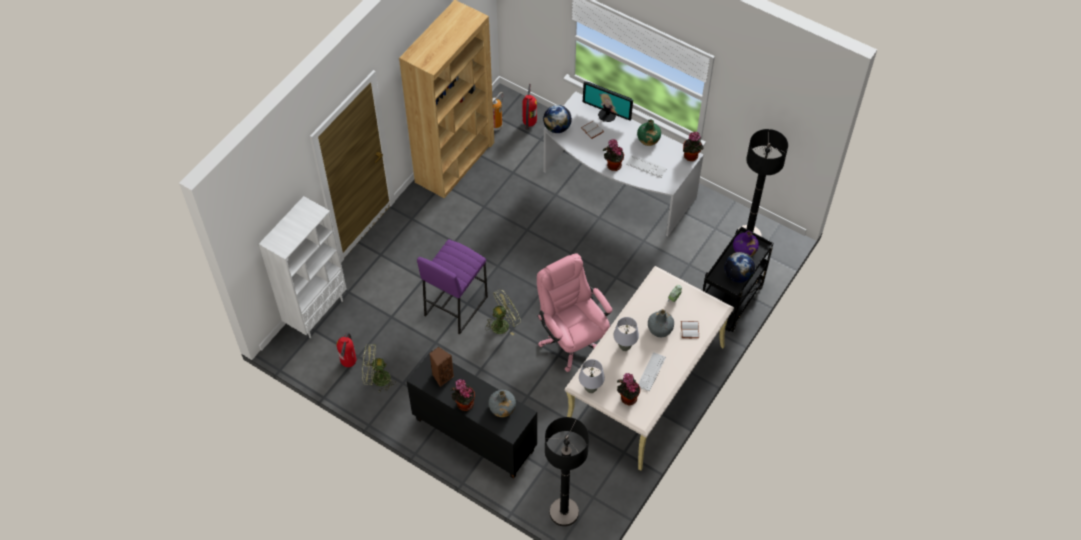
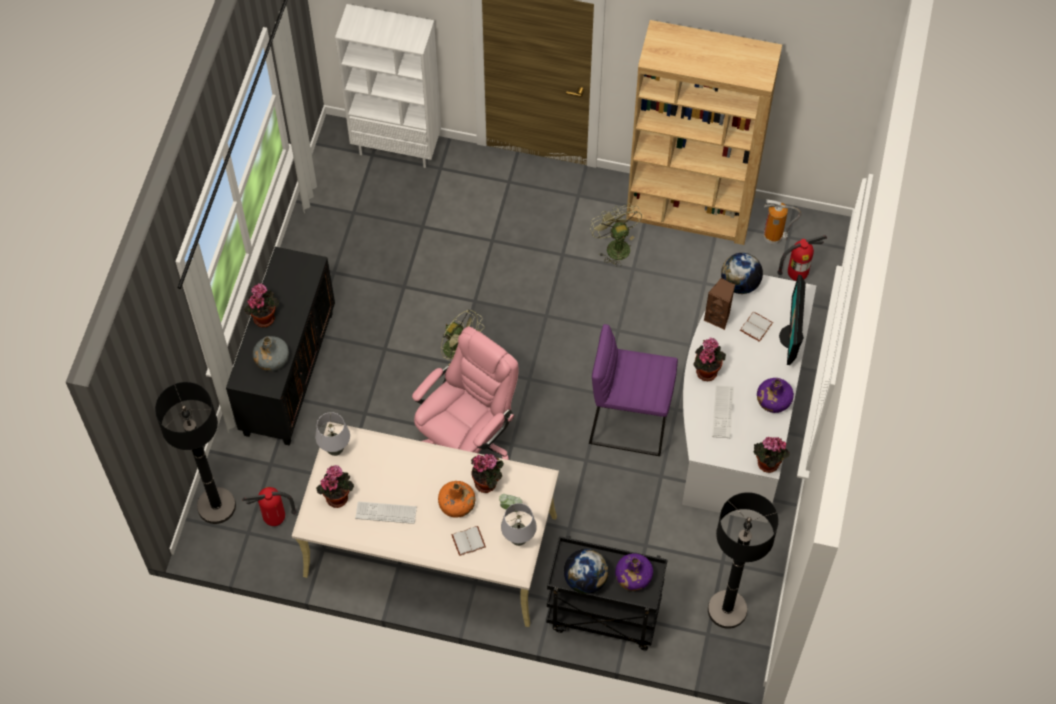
camera: 70 degrees right, 5 degrees up
(349, 363) = (340, 207): fire extinguisher -> fire extinguisher (275, 520)
(377, 379) = (329, 243): green fan -> green fan (615, 246)
(442, 376) = (293, 281): brown speaker -> brown speaker (718, 317)
(455, 305) = (466, 289): purple stool -> purple stool (629, 423)
(625, 347) = (412, 471): grey table lamp -> grey table lamp (519, 540)
(648, 139) = (773, 400): green bottle -> purple bottle
(650, 306) = (487, 483): none -> potted plant
(660, 328) = (457, 505): grey bottle -> orange bottle

